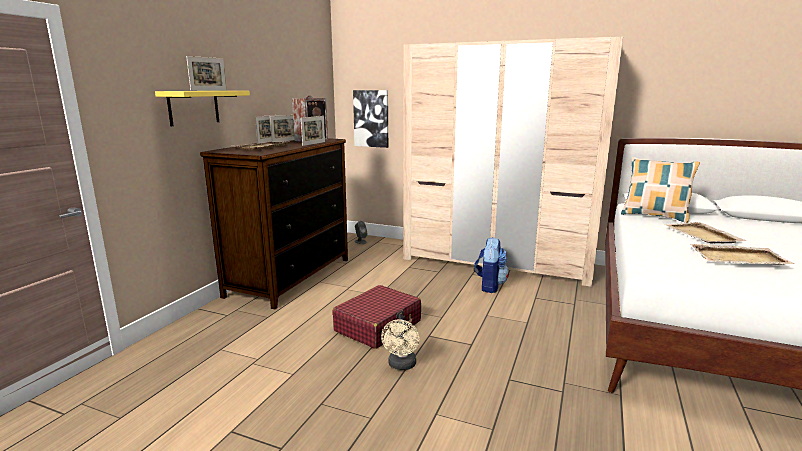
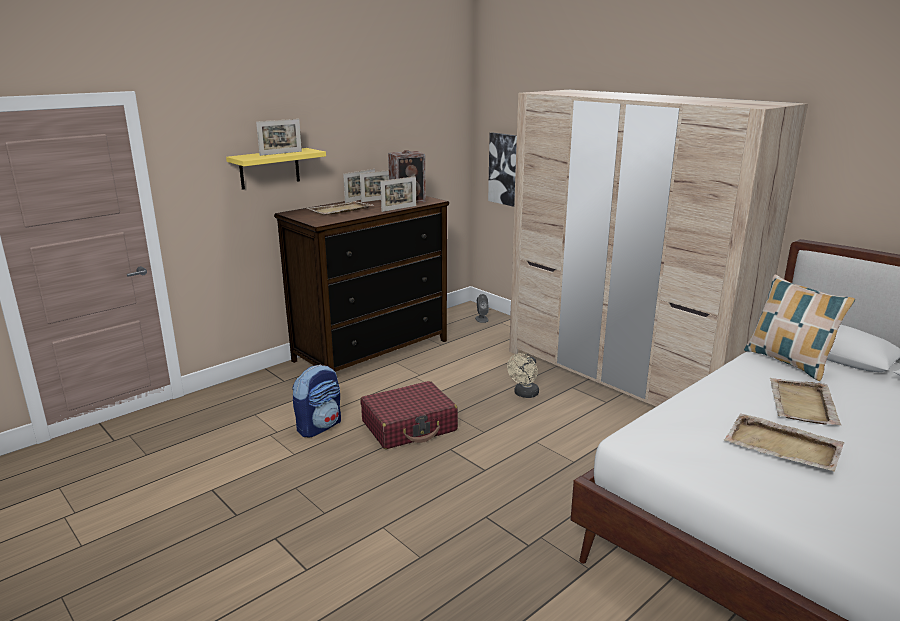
camera: 25 degrees right, 5 degrees up
(401, 365) = (394, 473): beige fan -> beige fan (524, 394)
(489, 286) = (577, 407): backpack -> backpack (319, 426)

